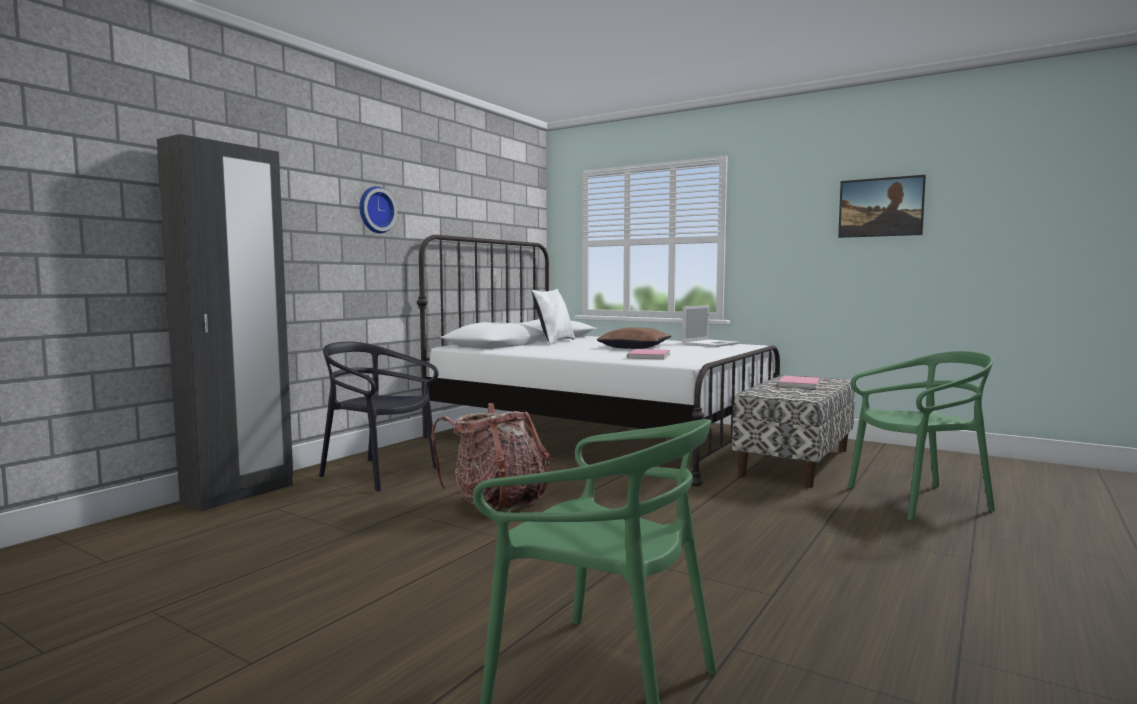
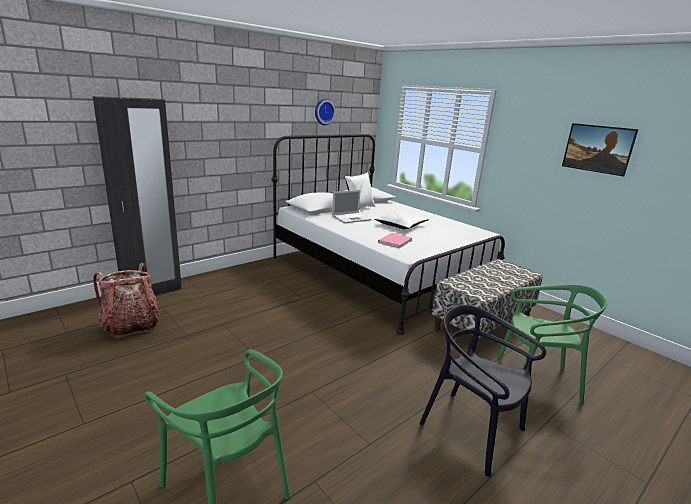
camera: 15 degrees right, 15 degrees up
(375, 210) = (243, 123): wall clock -> wall clock (323, 111)
(378, 474) = (229, 287): black chair -> black chair (471, 430)
(497, 503) = (274, 326): backpack -> backpack (131, 326)
(634, 347) = (401, 225): brown pillow -> white pillow
(711, 344) = (458, 226): laptop -> laptop (352, 218)
(797, 384) = (494, 274): pink book -> none

